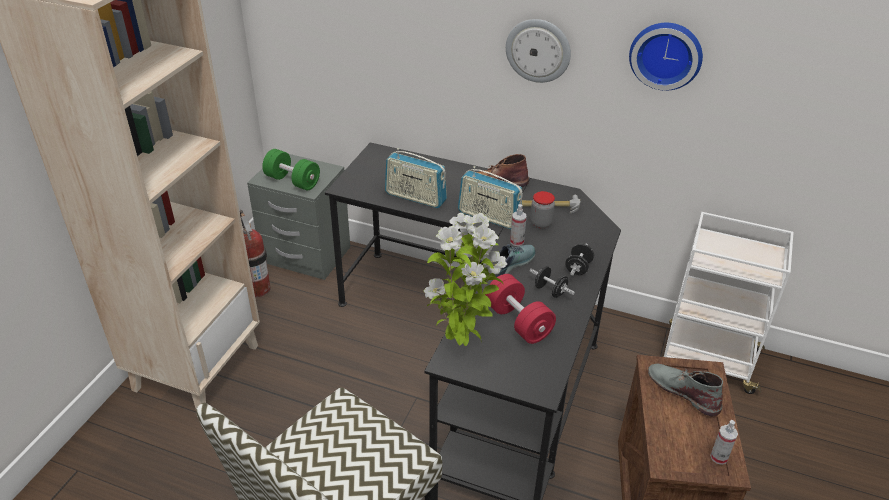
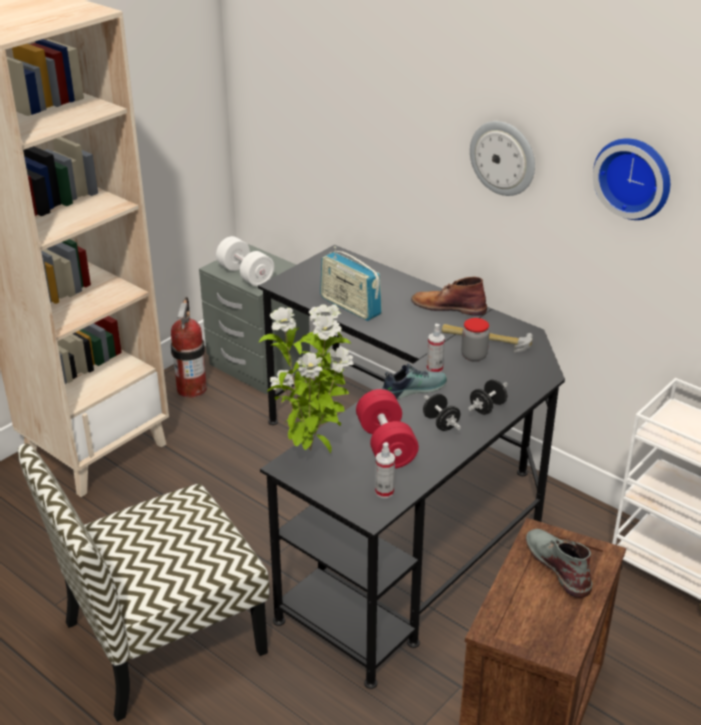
camera: 20 degrees right, 5 degrees down
(292, 181) = (245, 275): green dumbbell -> white dumbbell
(489, 217) = (419, 339): radio -> none
(719, 457) = (557, 638): spray bottle -> spray bottle (384, 492)

